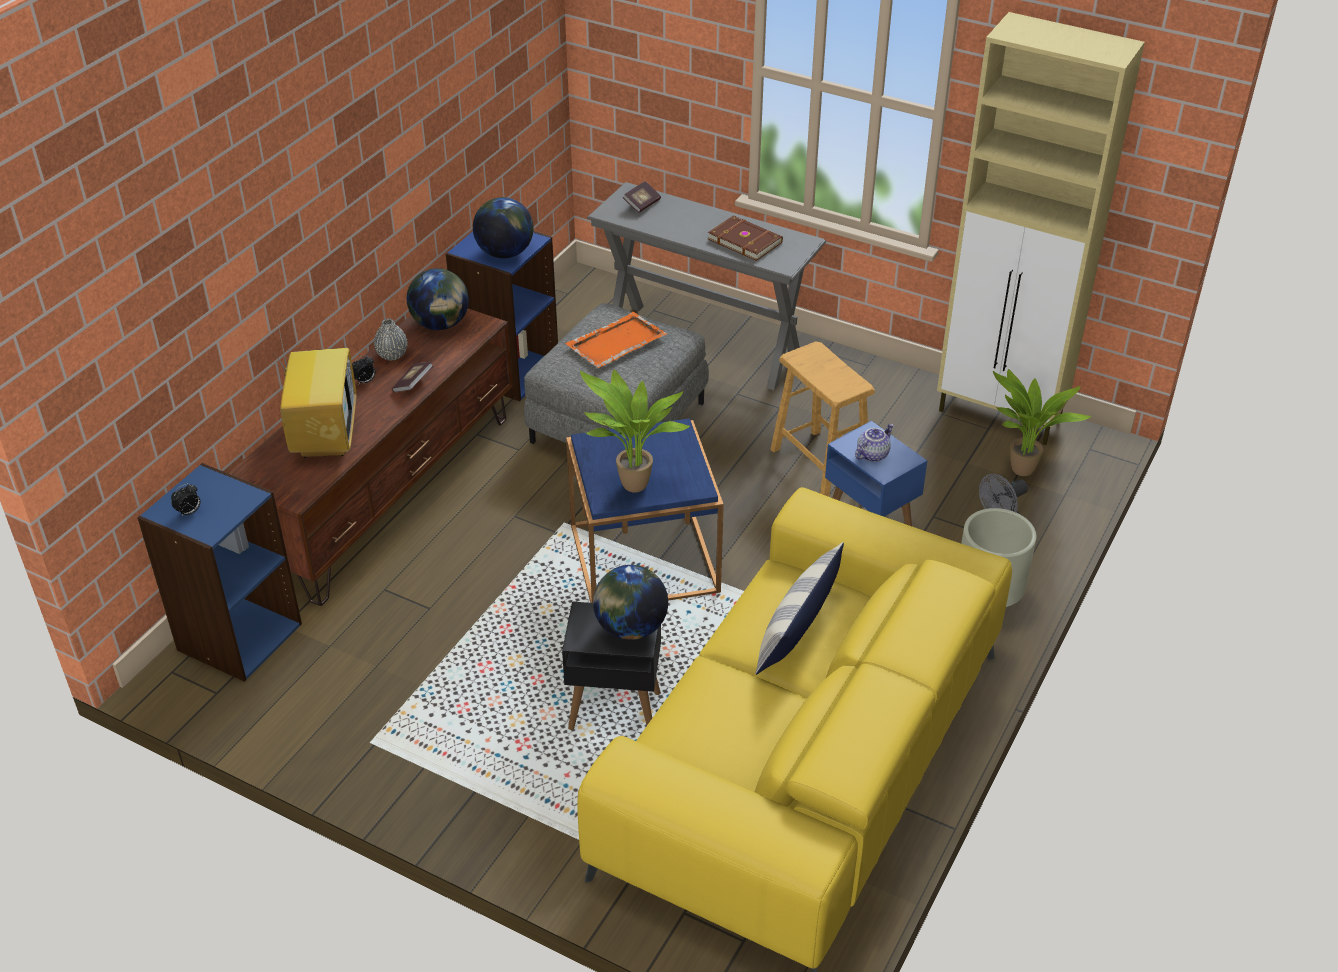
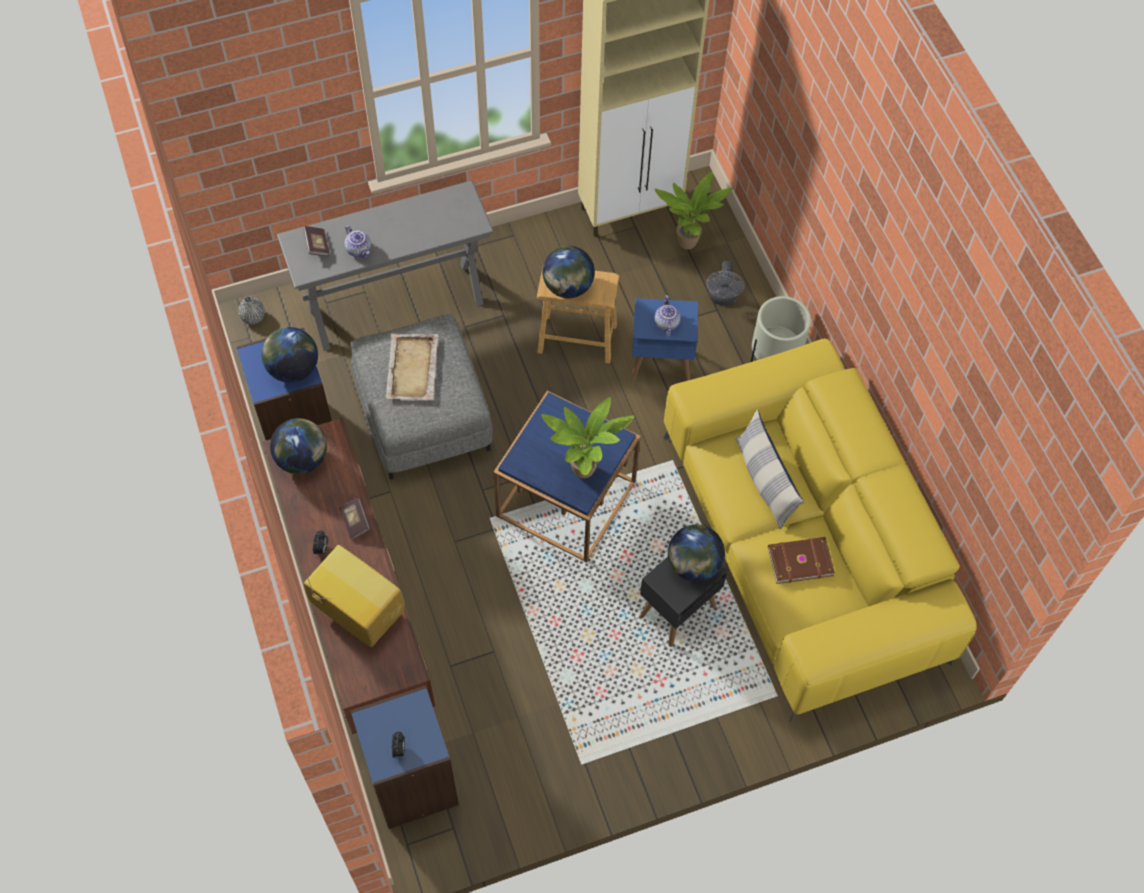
camera: 50 degrees left, 20 degrees up
(392, 355) = (307, 512): grey vase -> grey vase (253, 317)
(615, 343) = (412, 369): orange tray -> beige tray
(669, 225) = (359, 249): none -> teapot
(745, 240) = (425, 223): brown book -> brown book (799, 560)
(814, 367) = (568, 287): none -> globe

